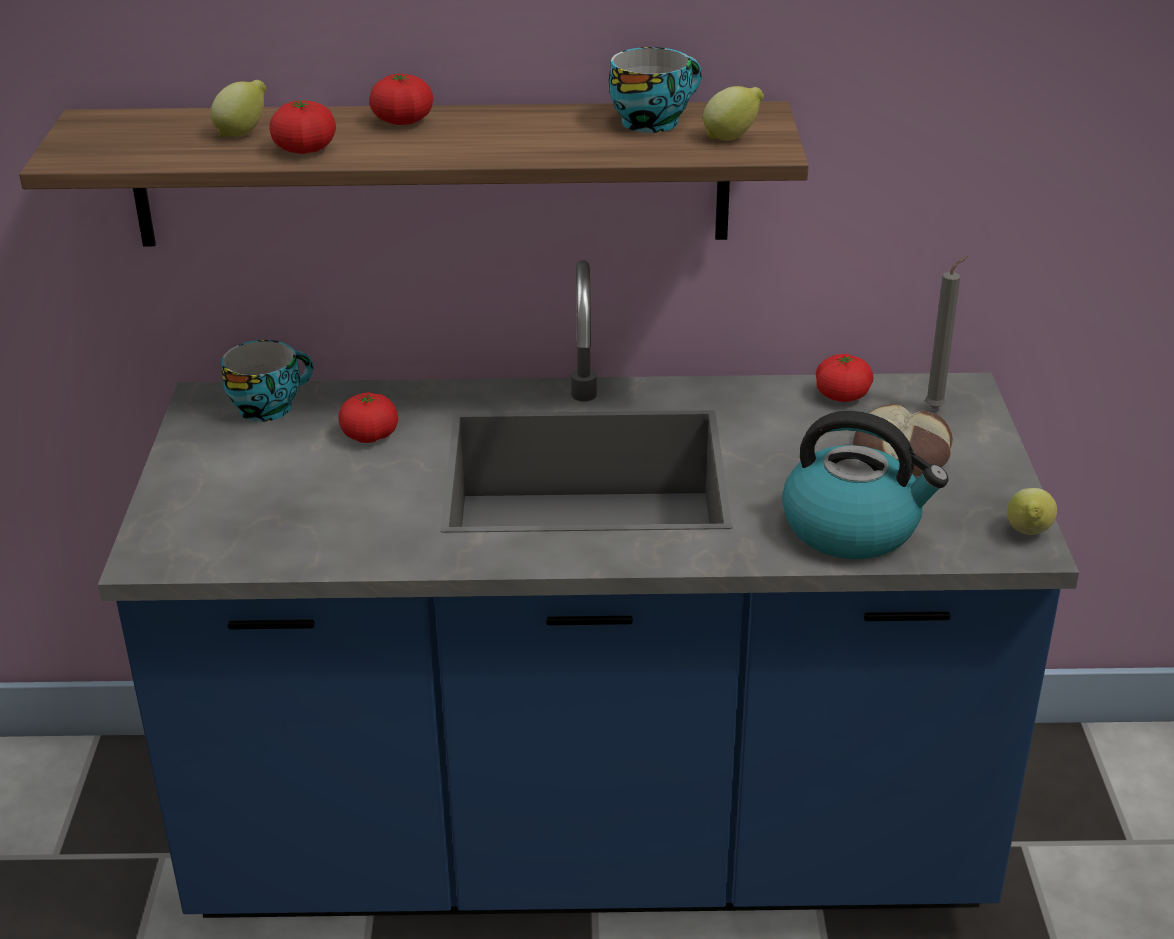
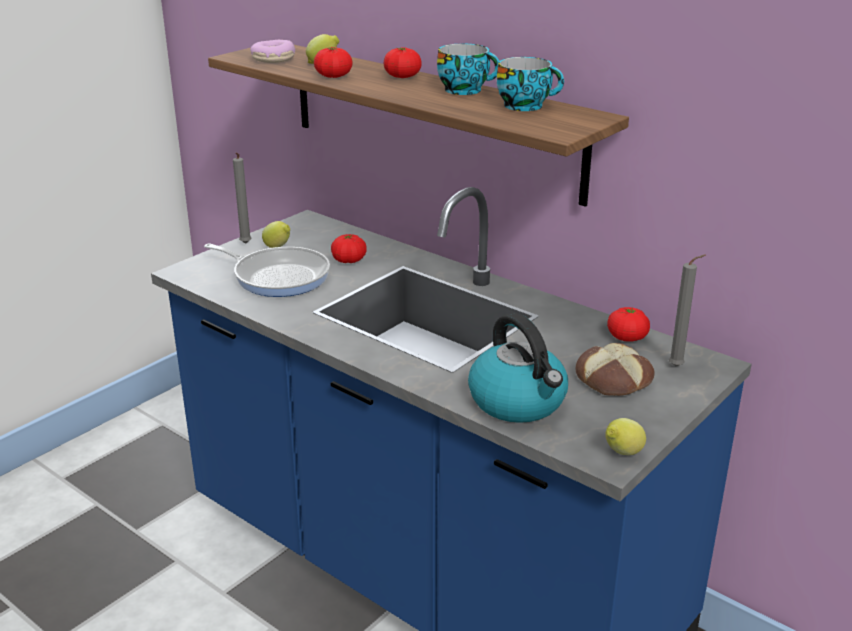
camera: 40 degrees right, 5 degrees down
(143, 146) = (273, 59): none -> donut
(175, 475) = (245, 244): none -> grey candle
(269, 406) = (327, 232): cup -> cup (466, 90)
(308, 502) = (277, 276): none -> frying pan
(732, 138) = (551, 123): lemon -> lemon (278, 247)

